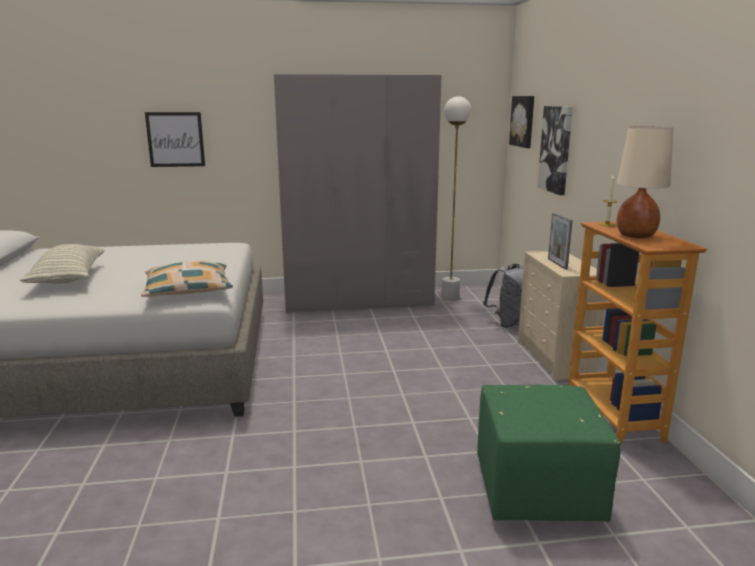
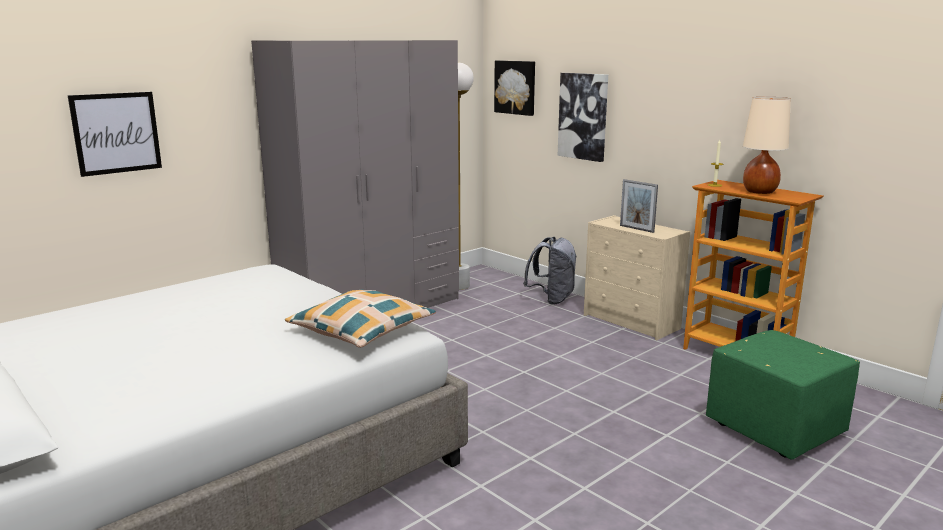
camera: 35 degrees left, 0 degrees up
(68, 279) = (158, 357): pillow -> none

